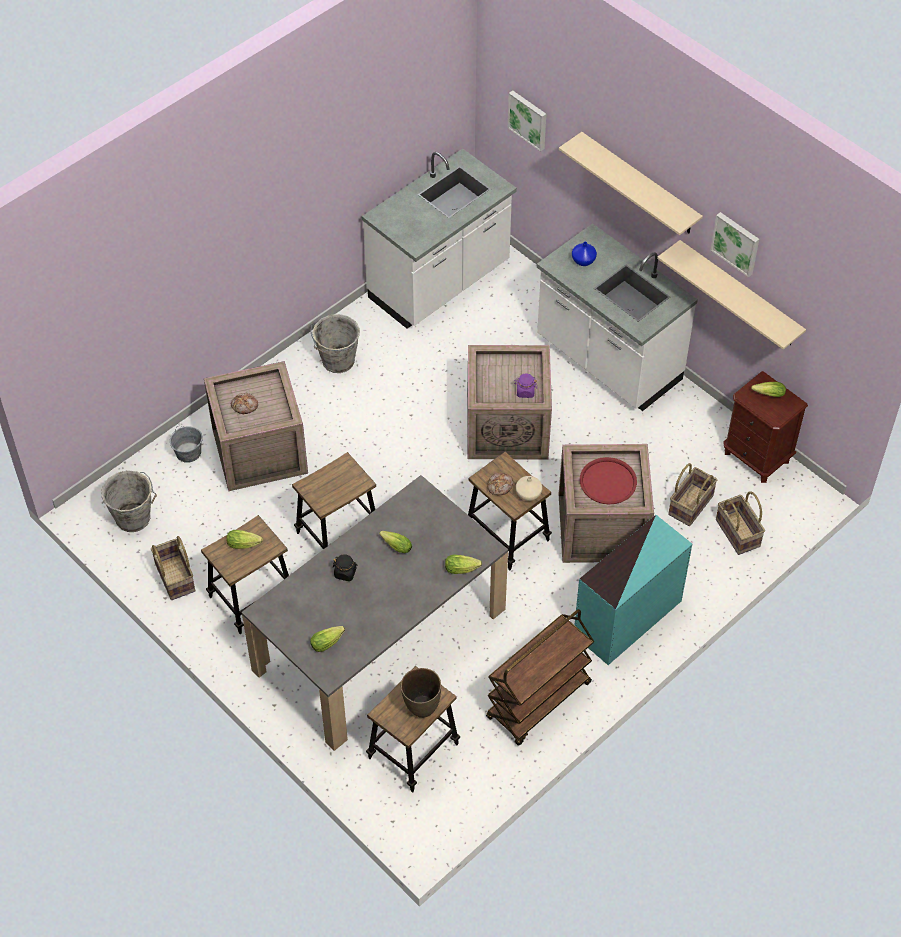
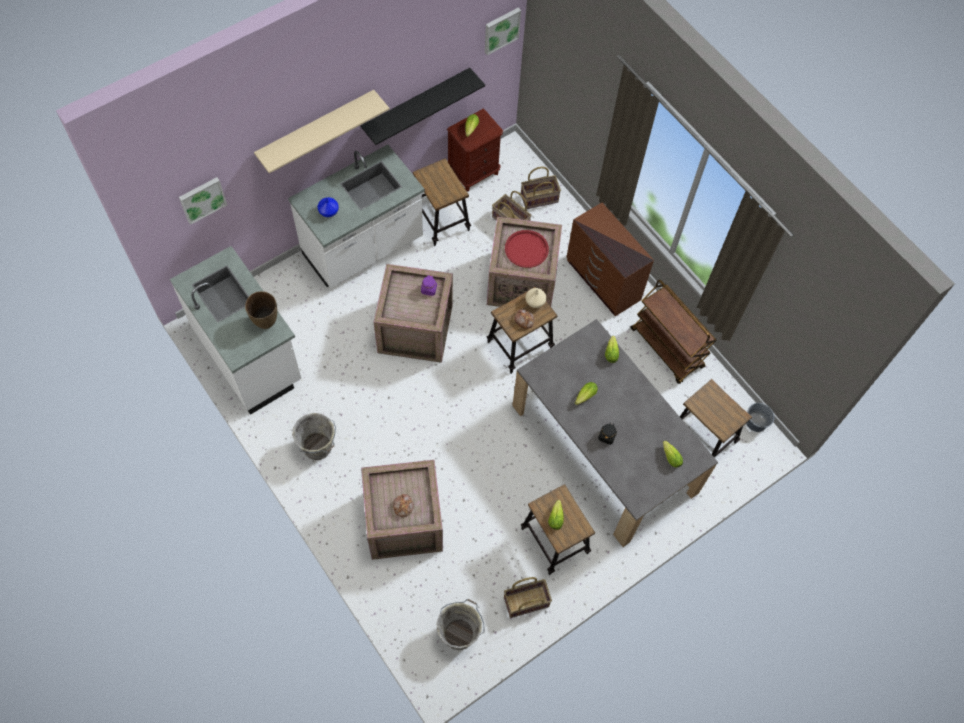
camera: 85 degrees left, 10 degrees up
(188, 452) = (394, 582): grey bucket -> grey bucket (755, 422)
(338, 534) = (501, 467): stool -> stool (441, 220)
(421, 708) = (720, 403): brown vase -> brown vase (266, 321)
(626, 618) = (602, 281): turquoise dresser -> brown dresser
(736, 243) = (405, 75): picture -> picture (501, 30)
(739, 294) = (416, 104): beige shelf -> black shelf

